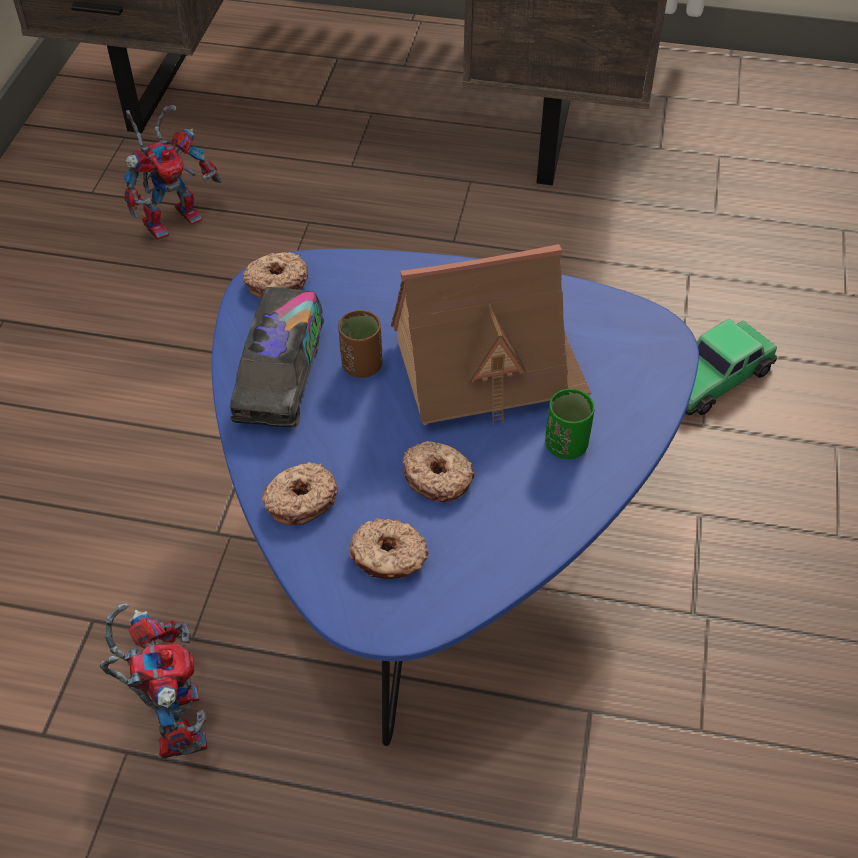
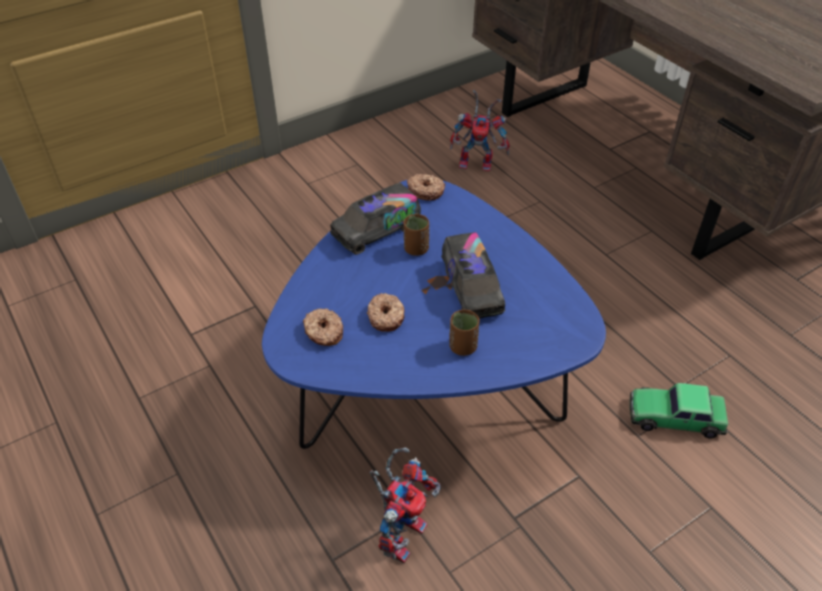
camera: 45 degrees right, 5 degrees down
(171, 716) = (239, 366): toy robot -> toy robot (401, 530)
(300, 500) = (319, 284): donut -> none
(487, 369) = (471, 289): toy house -> toy truck
(566, 445) = (463, 347): green cup -> brown cup

